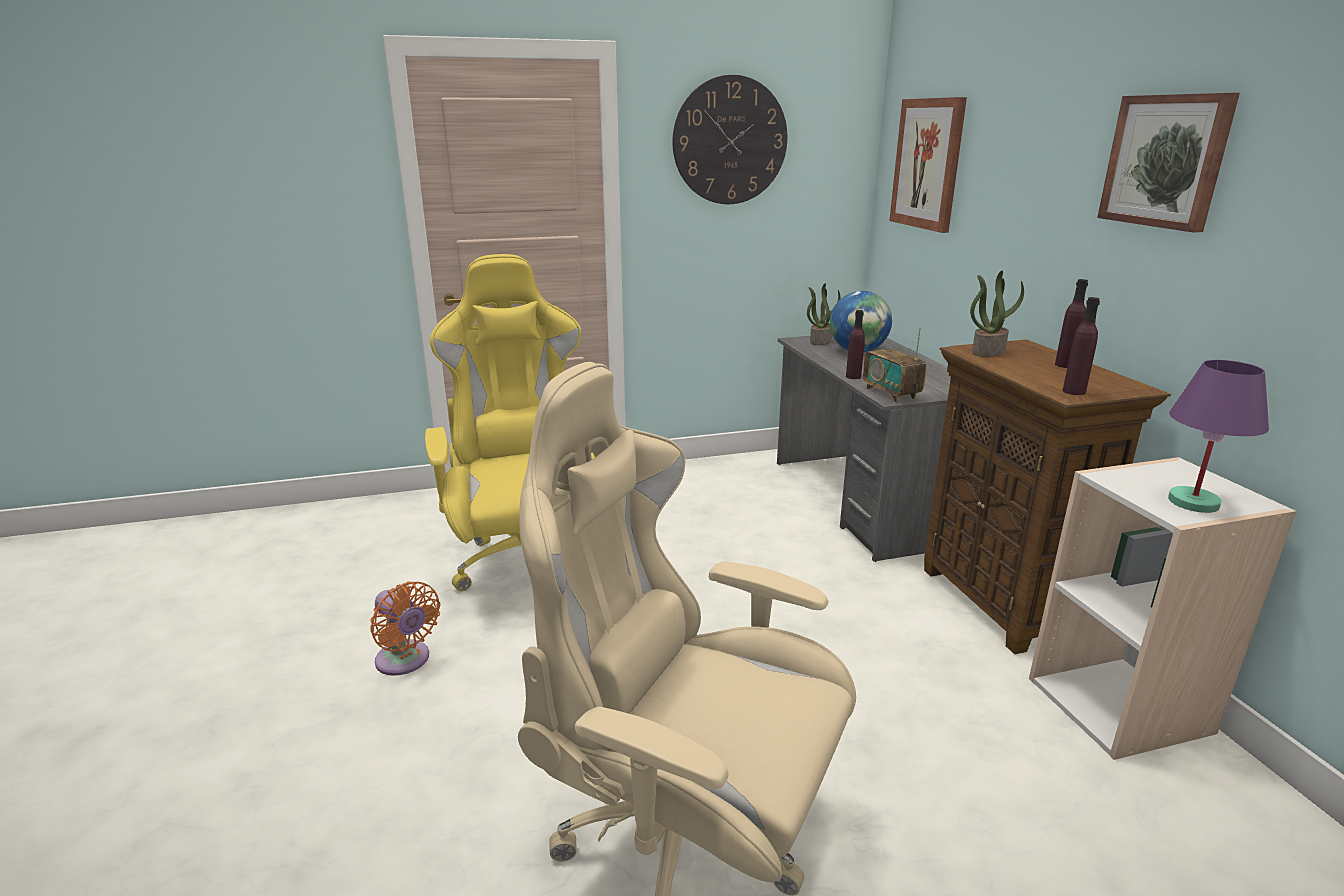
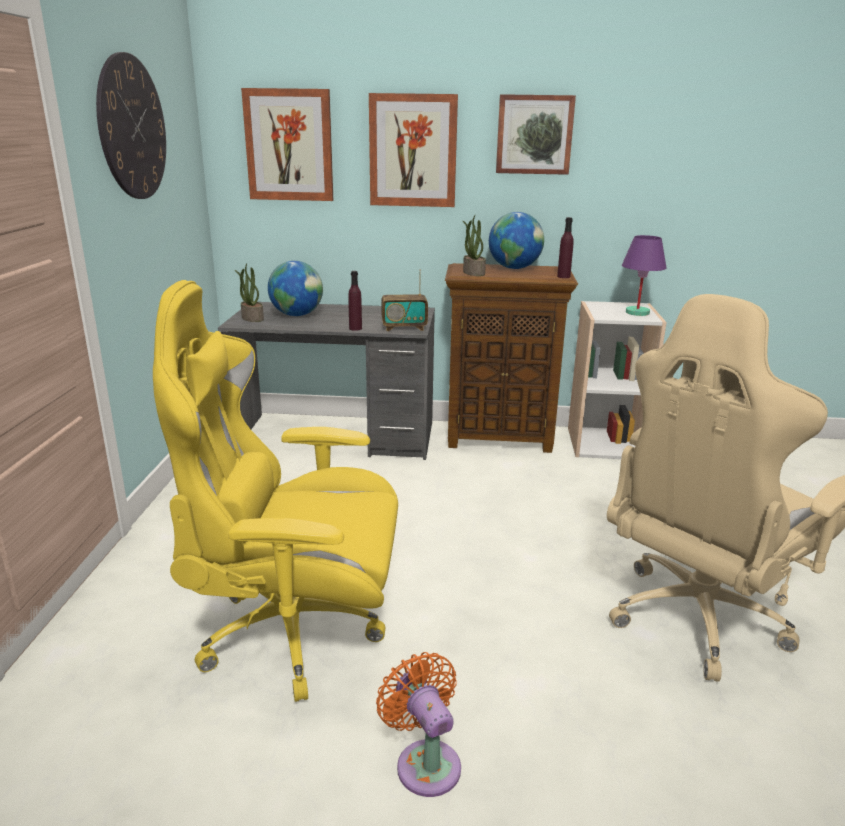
camera: 70 degrees left, 0 degrees up
(405, 661) = (425, 762): orange fan -> orange fan turned 90 degrees counterclockwise
(1024, 178) = (413, 151): none -> picture
(1065, 365) = (514, 268): purple bottle -> globe

